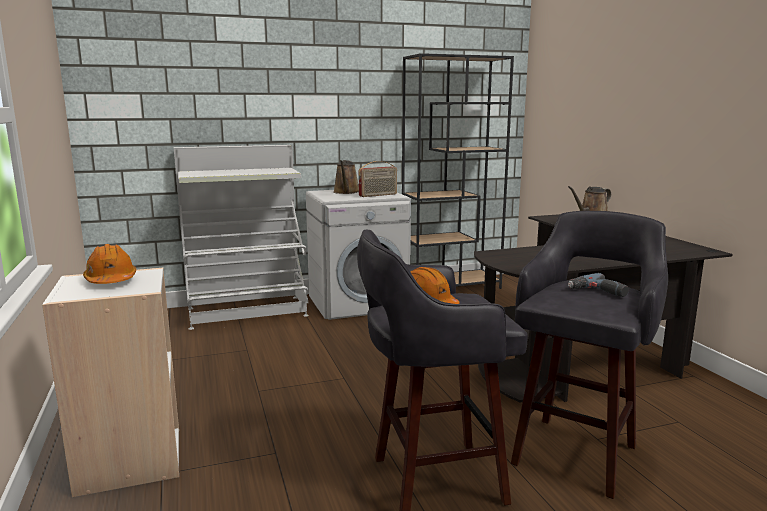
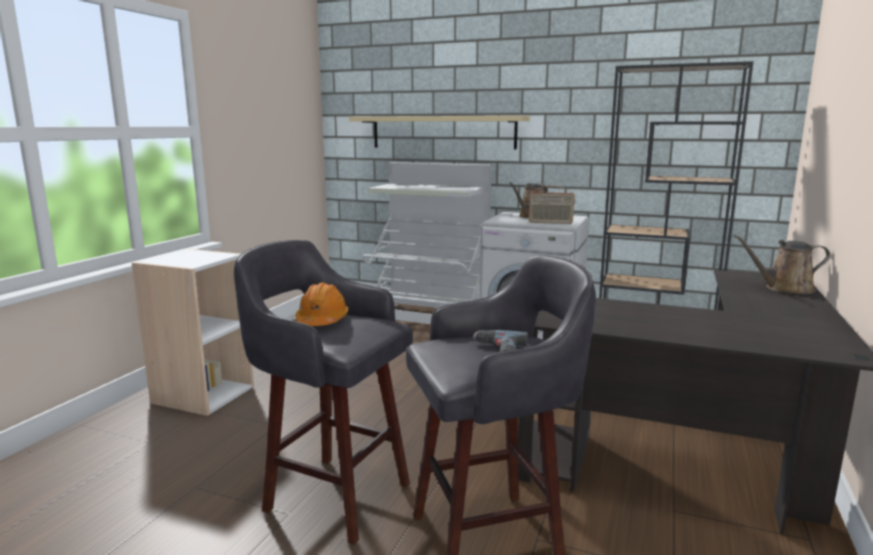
camera: 40 degrees right, 0 degrees up
(111, 280) = (195, 256): orange hard hat -> none
(233, 112) = (442, 132): none -> beige shelf

